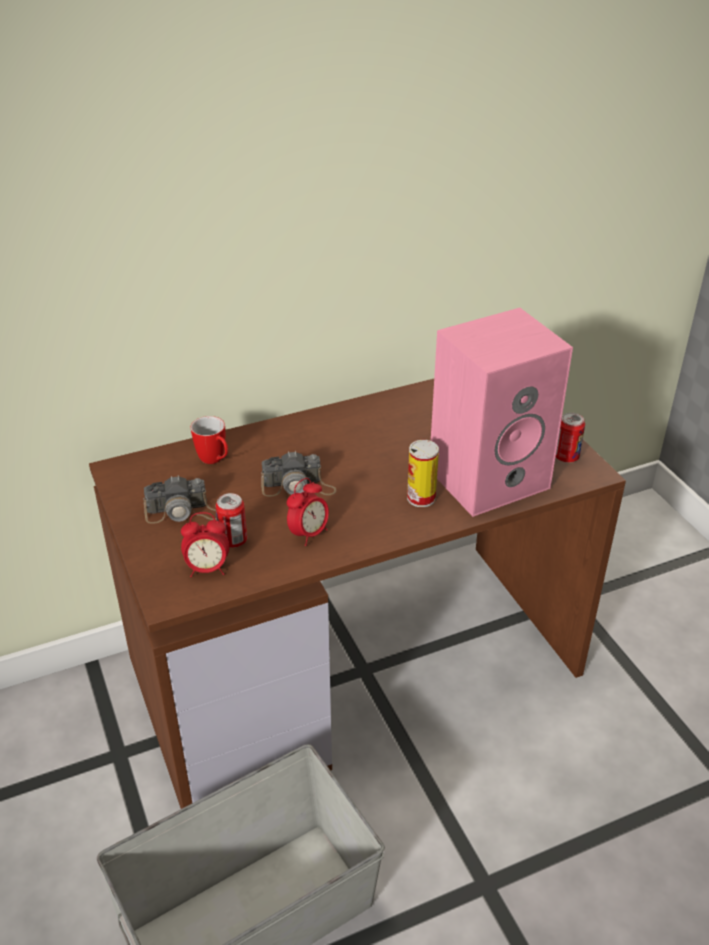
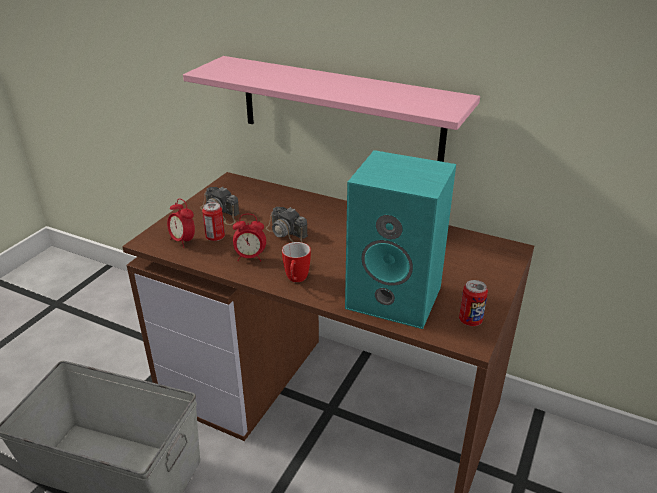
camera: 50 degrees right, 5 degrees down
(215, 461) = (275, 200): mug -> mug (296, 280)
(257, 302) = (340, 108): none -> pink shelf
(421, 498) = (336, 280): can -> none
(489, 477) = (396, 297): pink speaker -> turquoise speaker

